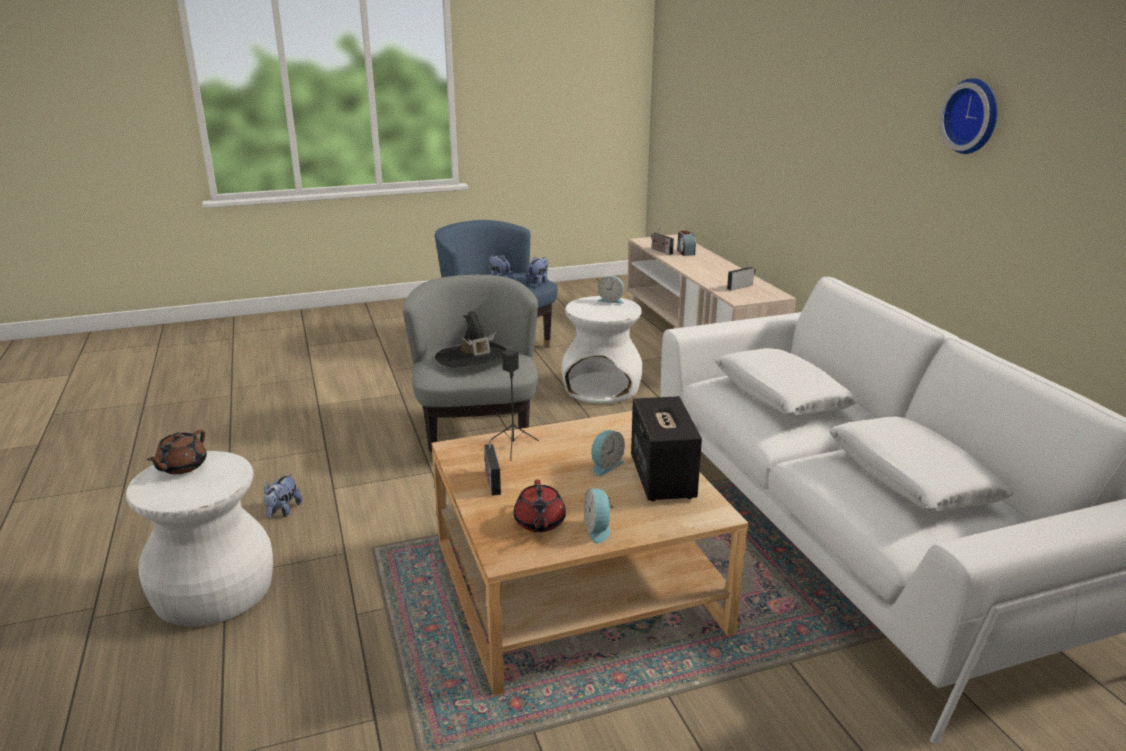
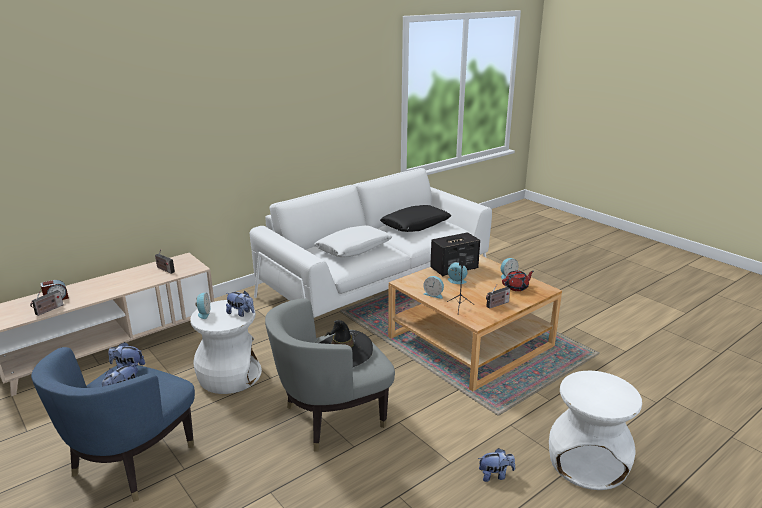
camera: 110 degrees left, 0 degrees up
(181, 467) = (595, 402): brown teapot -> none
(570, 435) = (434, 294): none -> alarm clock
(600, 316) = (241, 313): none -> plush toy
(911, 478) = (415, 225): white pillow -> black pillow
(973, 116) = (284, 97): wall clock -> none

